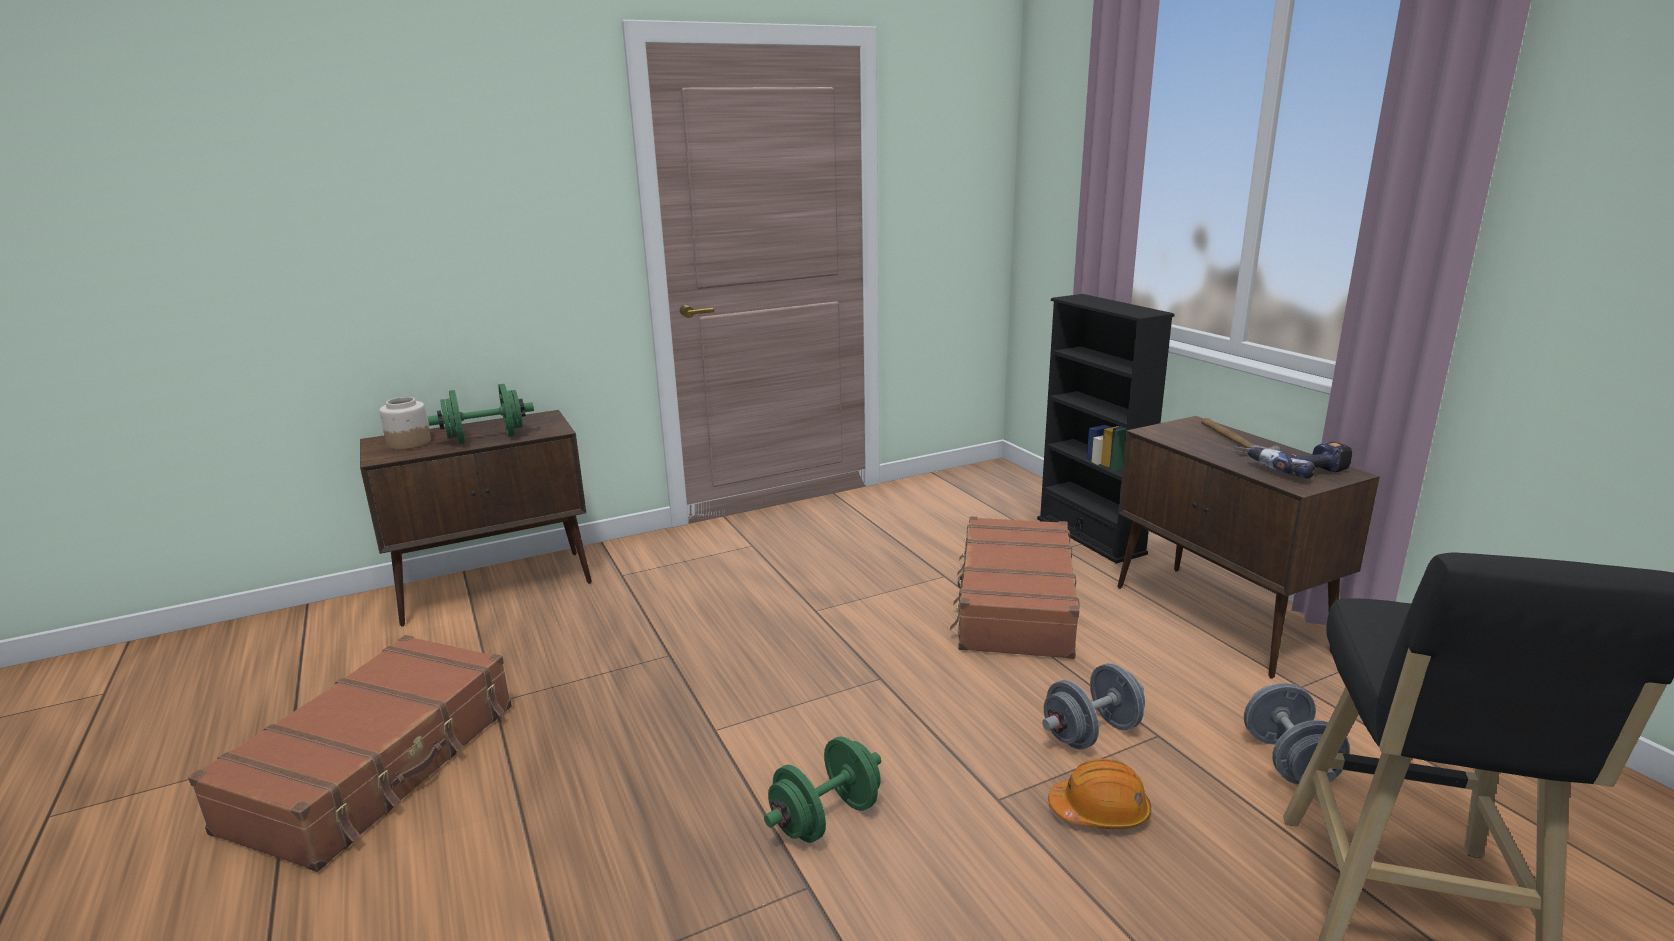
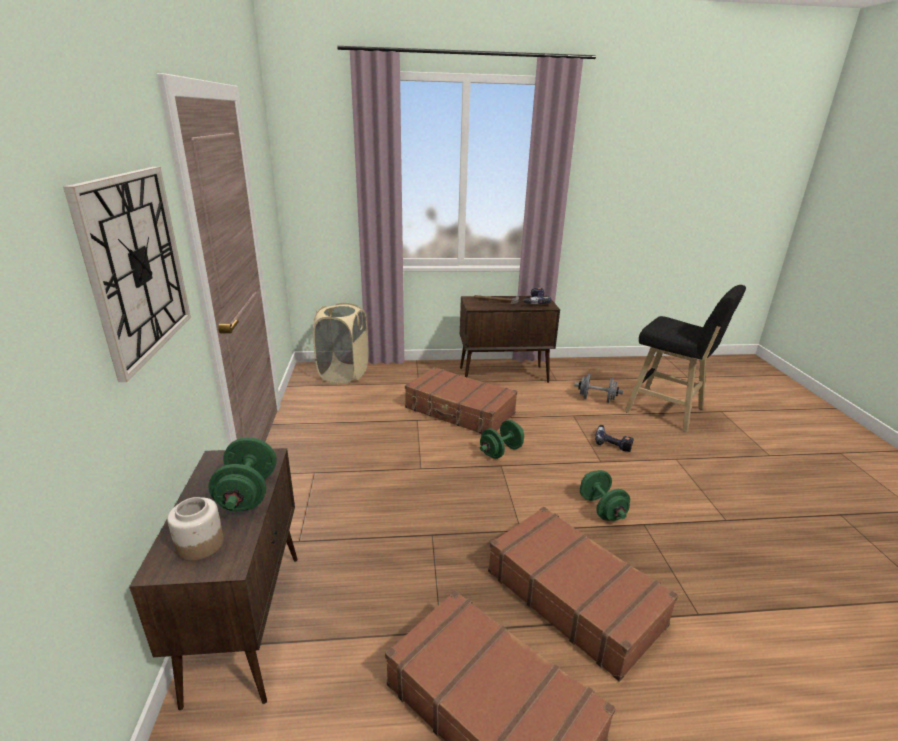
camera: 70 degrees left, 5 degrees up
(495, 197) = (136, 266): none -> wall clock
(576, 810) = (574, 597): none -> brown suitcase
(923, 670) = (501, 451): none -> green dumbbell
(1012, 492) = (343, 374): none -> beige laundry basket
(1090, 536) = (412, 373): black bookcase -> none
(1091, 733) = (566, 428): grey dumbbell -> none
(1100, 811) = (613, 442): orange hard hat -> power drill

